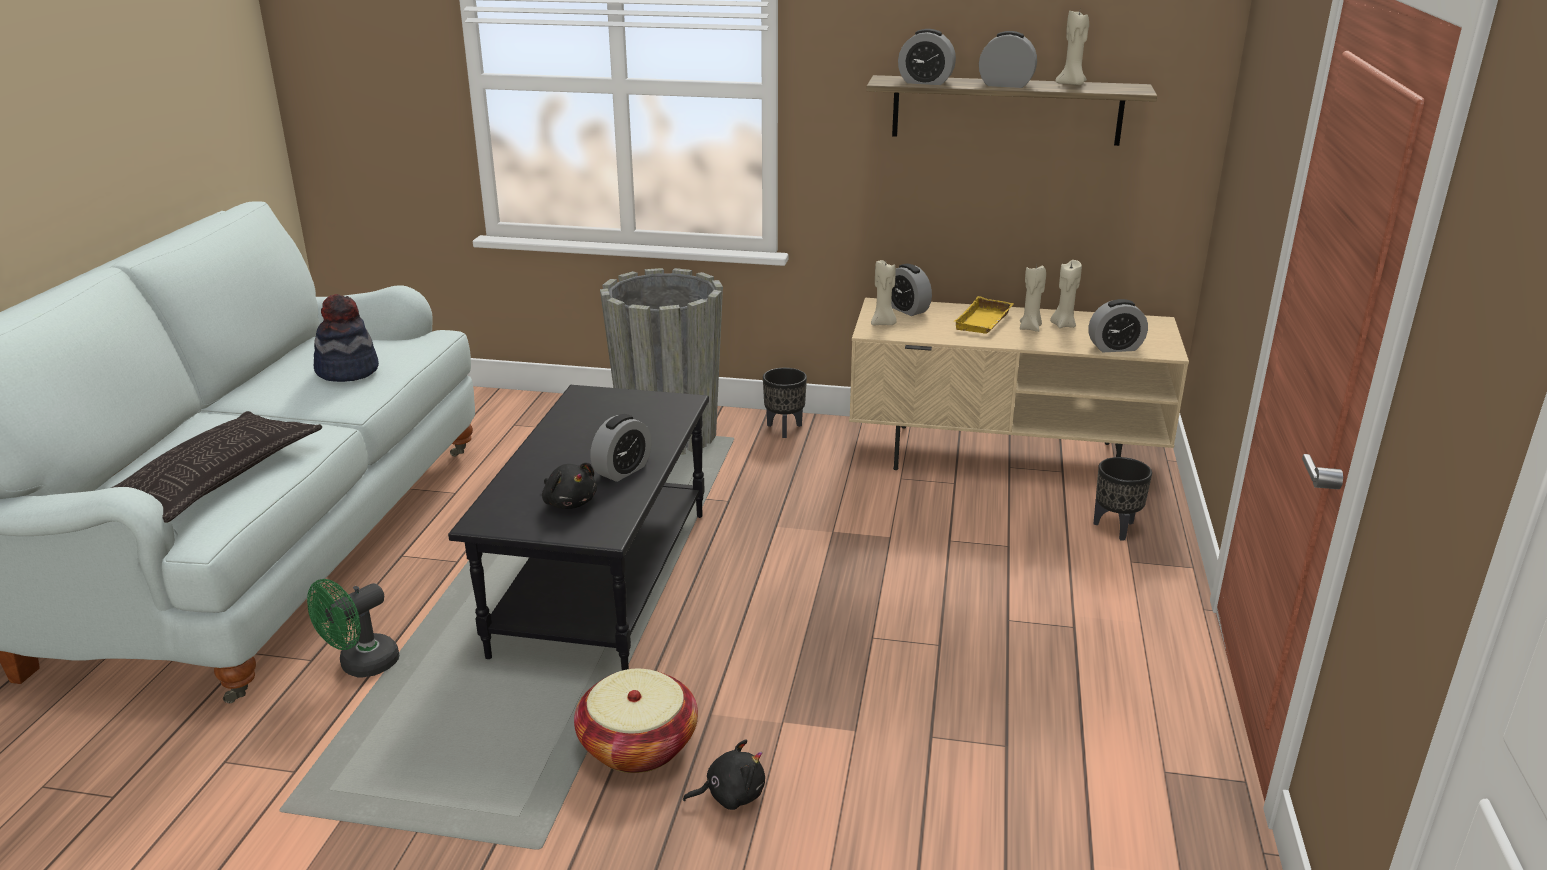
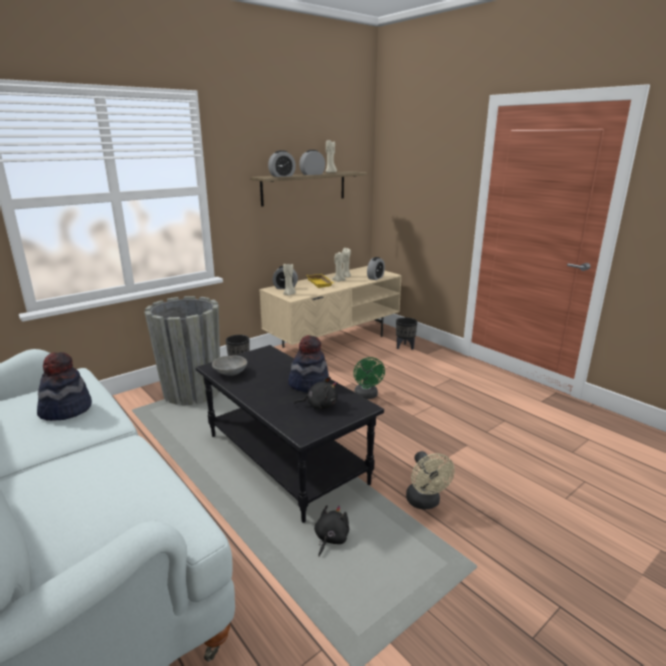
camera: 50 degrees left, 5 degrees down
(215, 478) = (121, 501): pillow -> none
(361, 666) = (248, 576): green fan -> green fan (367, 396)
(579, 411) = (230, 373): none -> grey bowl
(622, 470) = (309, 384): alarm clock -> hat
(638, 745) = (425, 503): basket -> beige fan
(731, 795) = (482, 492): black plush toy -> black plush toy (330, 539)

